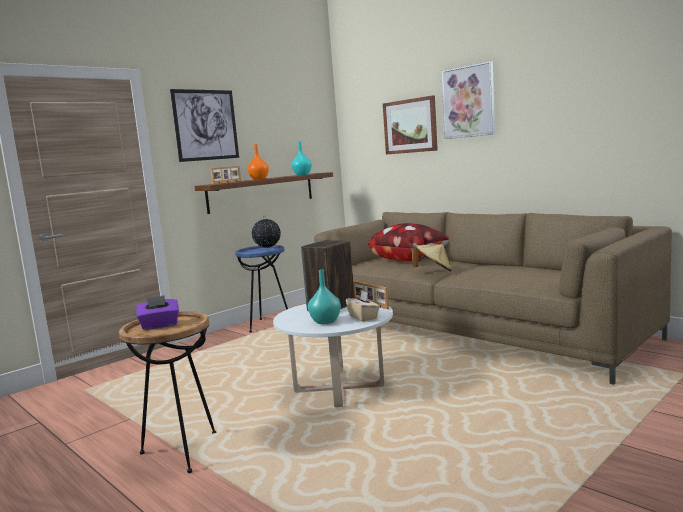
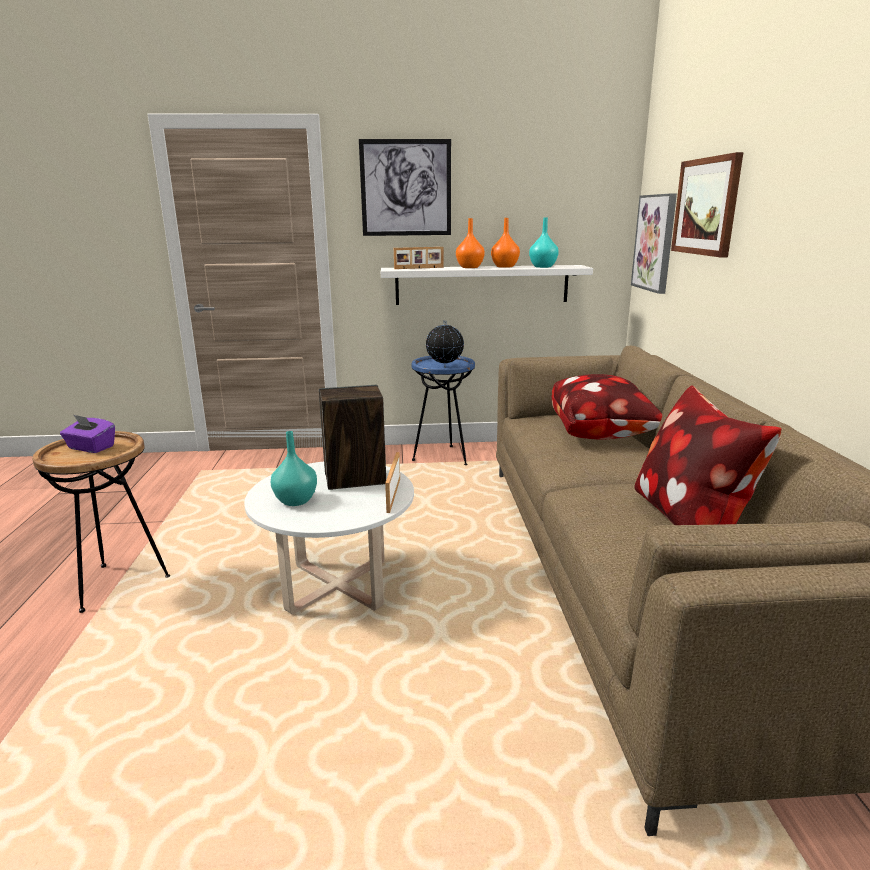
camera: 40 degrees right, 10 degrees up
(262, 192) = (482, 285): brown shelf -> white shelf
(278, 177) = (504, 266): none -> orange vase
(363, 317) = (335, 514): beige tissue box -> none
(433, 272) = (573, 470): beige hat -> none
(468, 101) = (783, 169): picture -> picture (654, 243)
(516, 269) = (690, 520): none -> pillow

